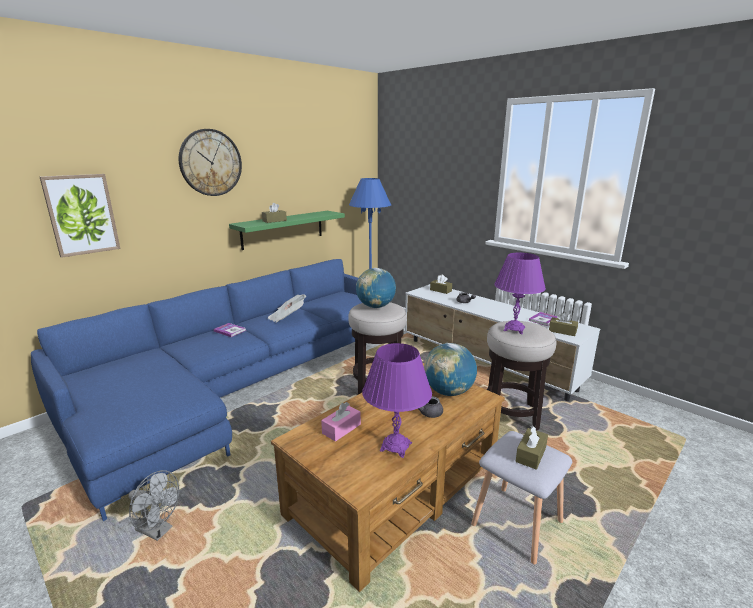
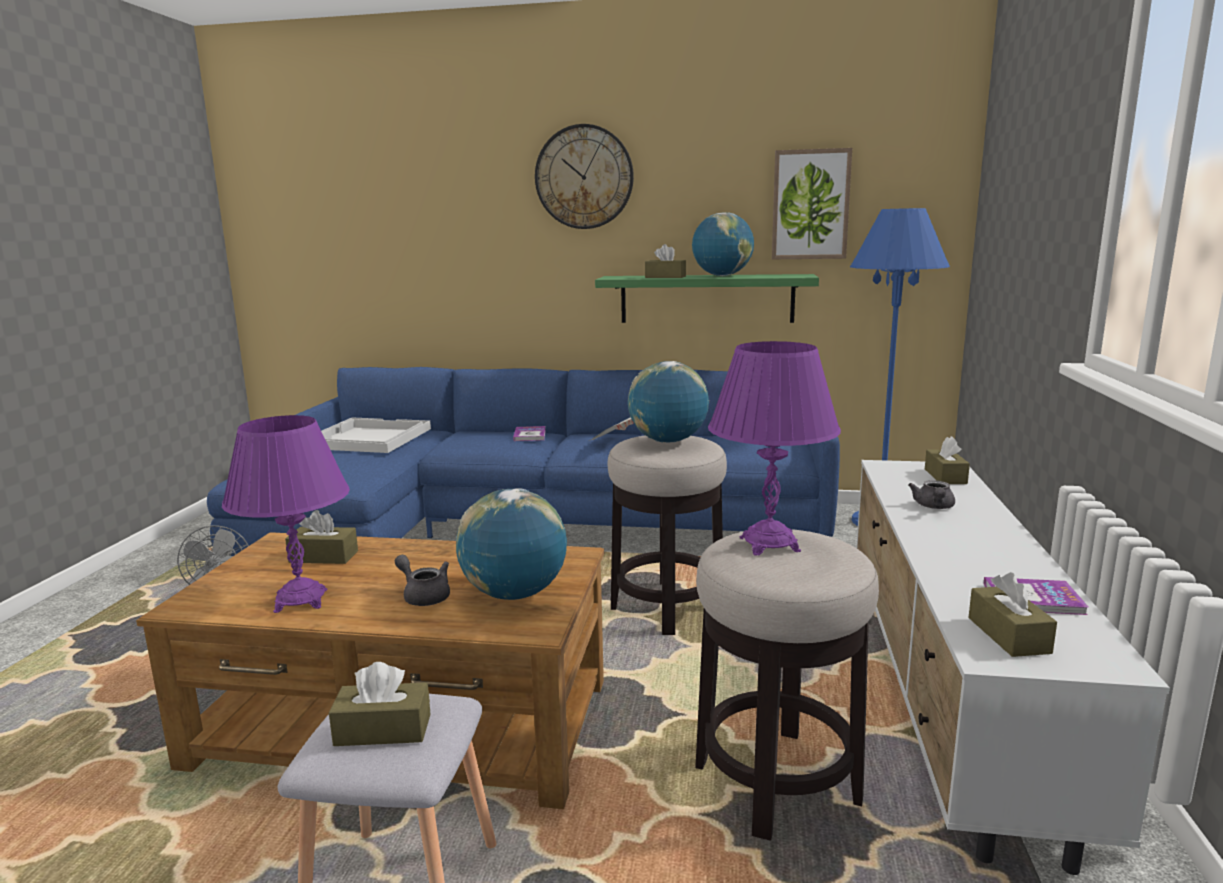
camera: 55 degrees right, 5 degrees down
(82, 214) = (412, 241): picture -> picture (810, 205)
(126, 372) = (367, 438): none -> white tray
(298, 216) = (722, 276): none -> globe
(341, 429) = (323, 557): pink tissue box -> brown tissue box

